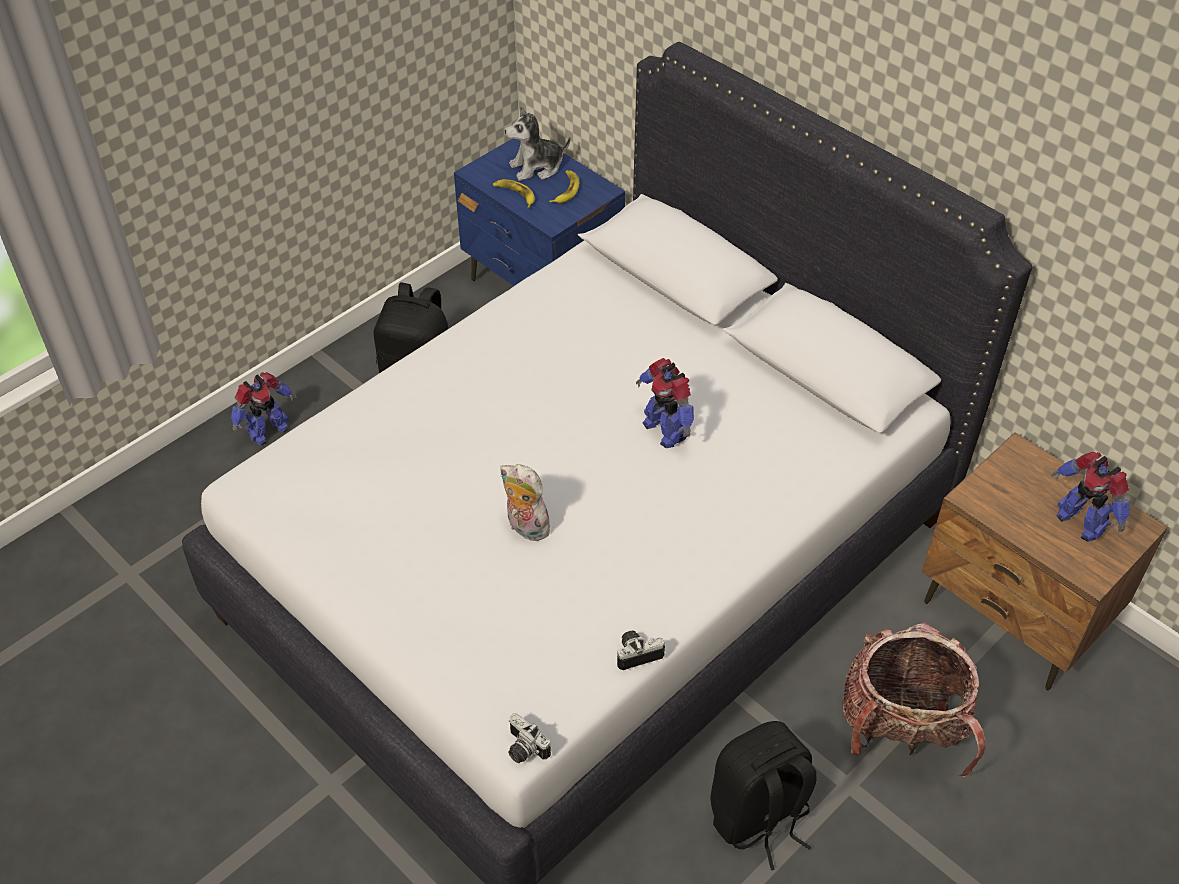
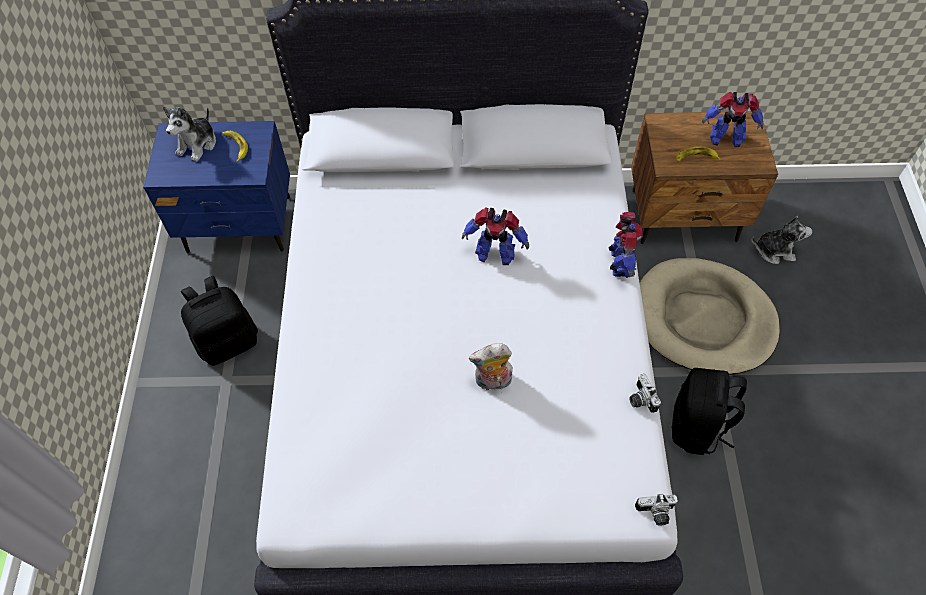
camera: 45 degrees left, 10 degrees up
(267, 431) = (167, 462): toy robot -> toy robot (620, 263)
(515, 195) = (206, 173): banana -> banana (695, 157)
(637, 653) = (640, 399): camera -> camera turned 45 degrees counterclockwise
(901, 729) = (703, 319): backpack -> beige dog bed
(1086, 736) = (774, 250): none -> plush toy

